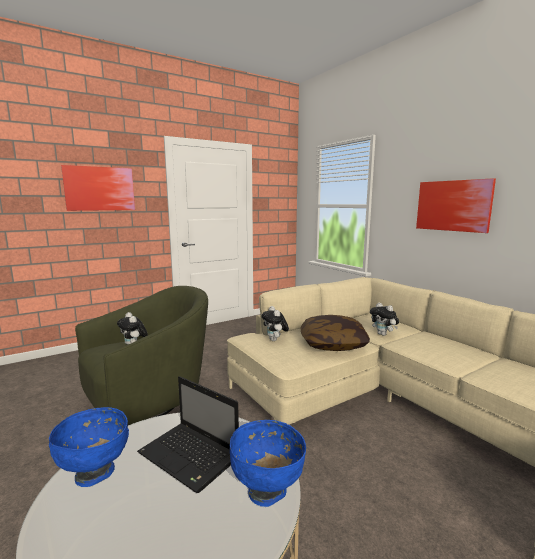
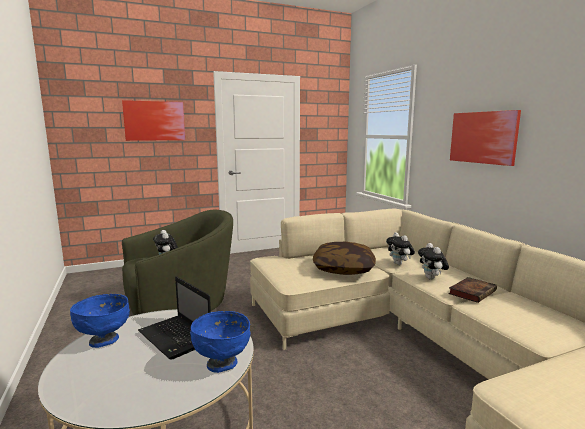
camera: 10 degrees right, 0 degrees up
(275, 340) = (291, 262): plush toy -> plush toy (432, 278)
(472, 361) = (472, 292): none -> book

